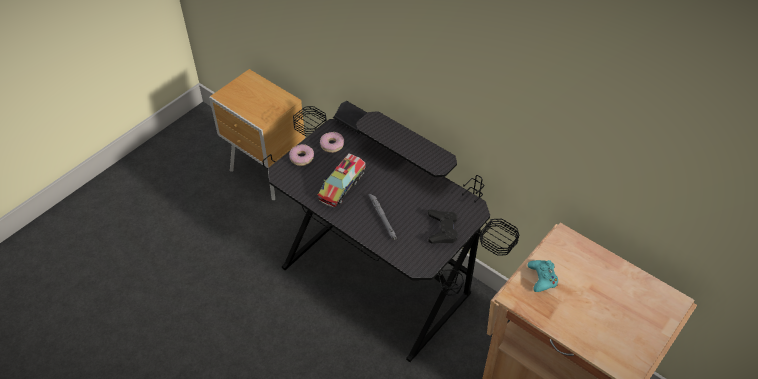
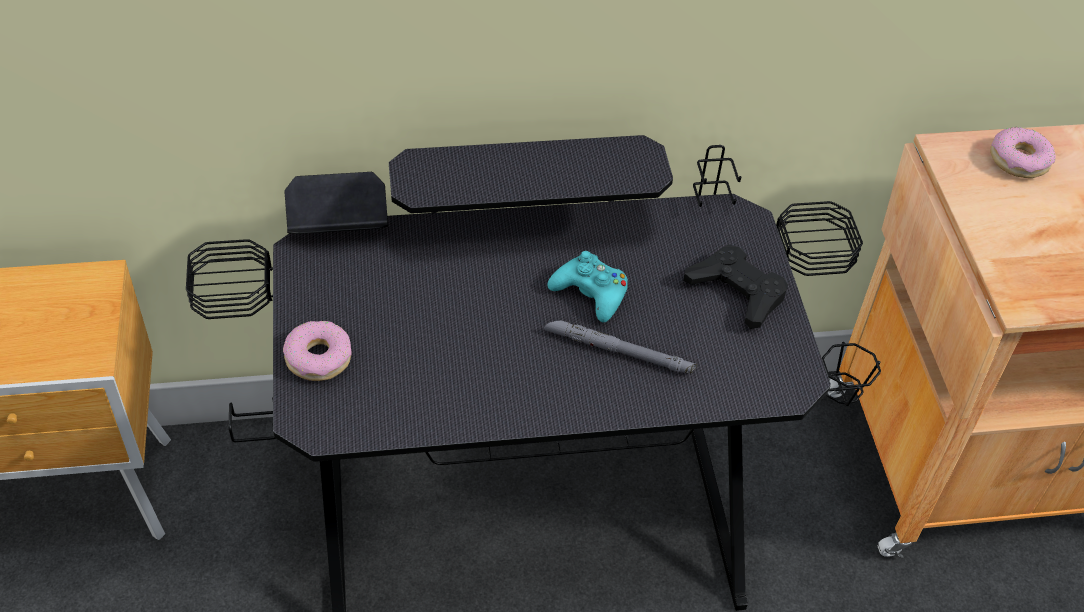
camera: 50 degrees left, 0 degrees up
(332, 145) = (346, 289): donut -> donut (1018, 160)
(342, 186) = (470, 350): toy truck -> none
(542, 278) = (1015, 238): turquoise game controller -> turquoise game controller (591, 293)

